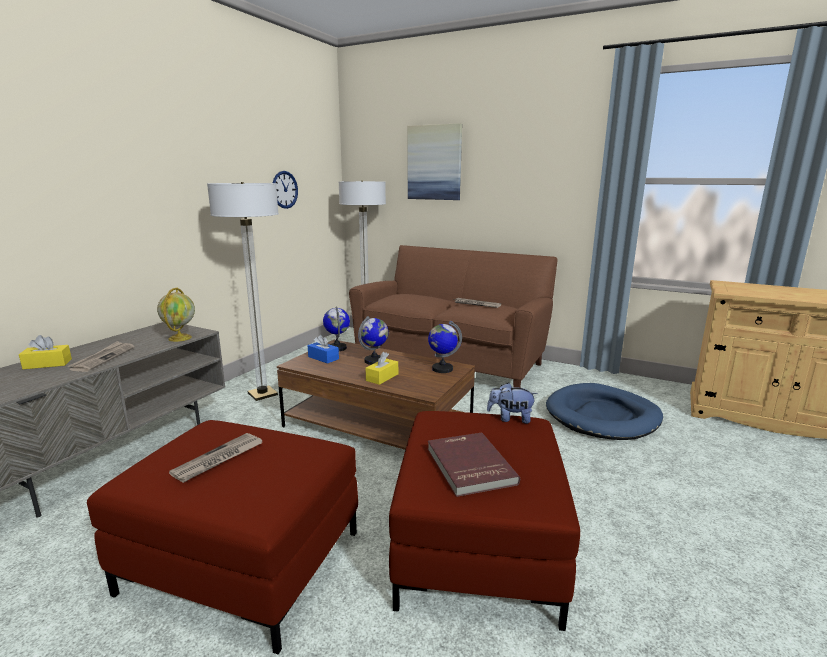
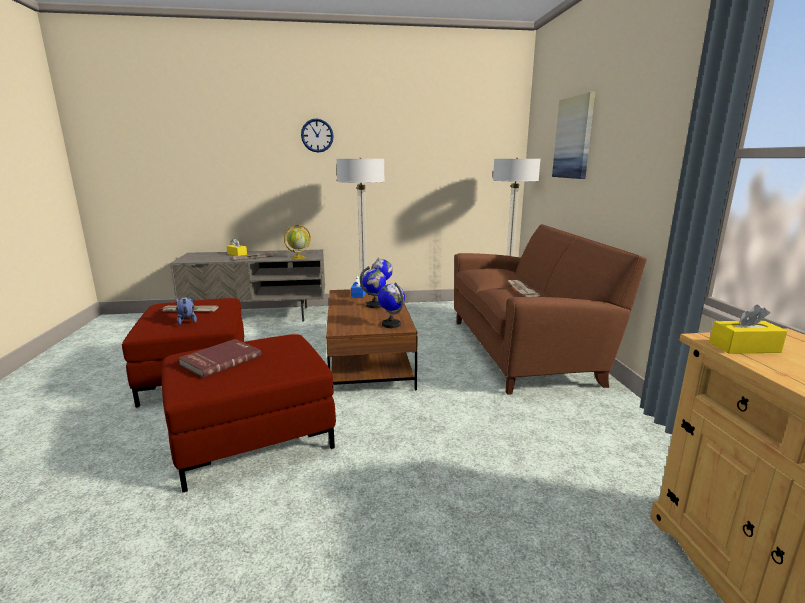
camera: 55 degrees right, 0 degrees up
(284, 189) = (445, 165): wall clock -> wall clock (317, 135)
(382, 377) = (348, 314): yellow tissue box -> yellow tissue box (744, 347)
(510, 418) = (309, 358): plush toy -> plush toy (187, 321)
(602, 416) = (538, 449): blue dog bed -> none

